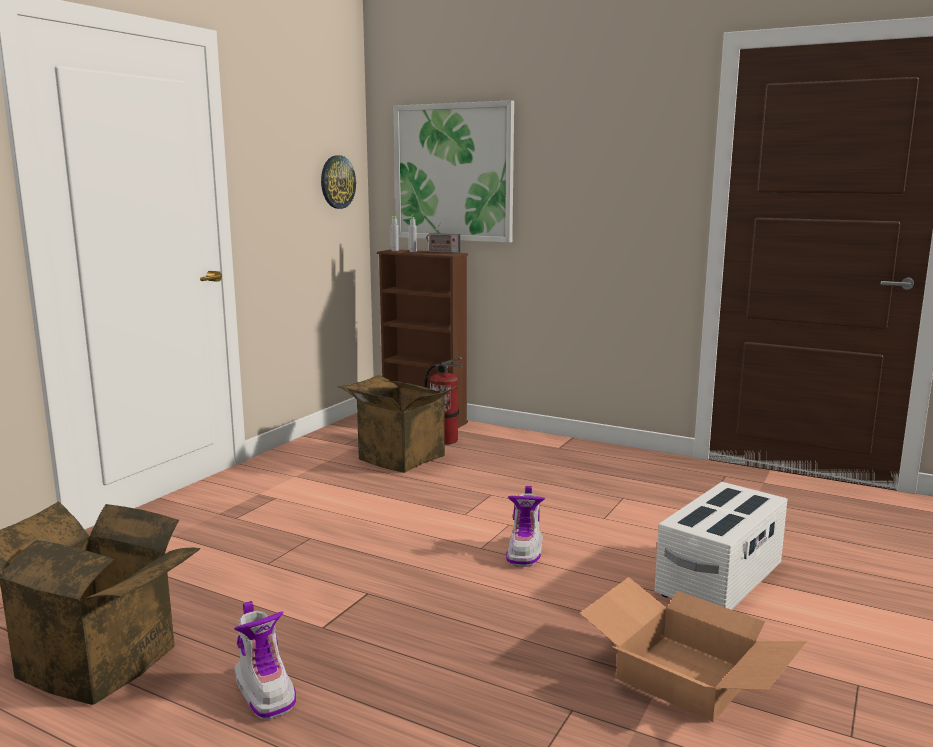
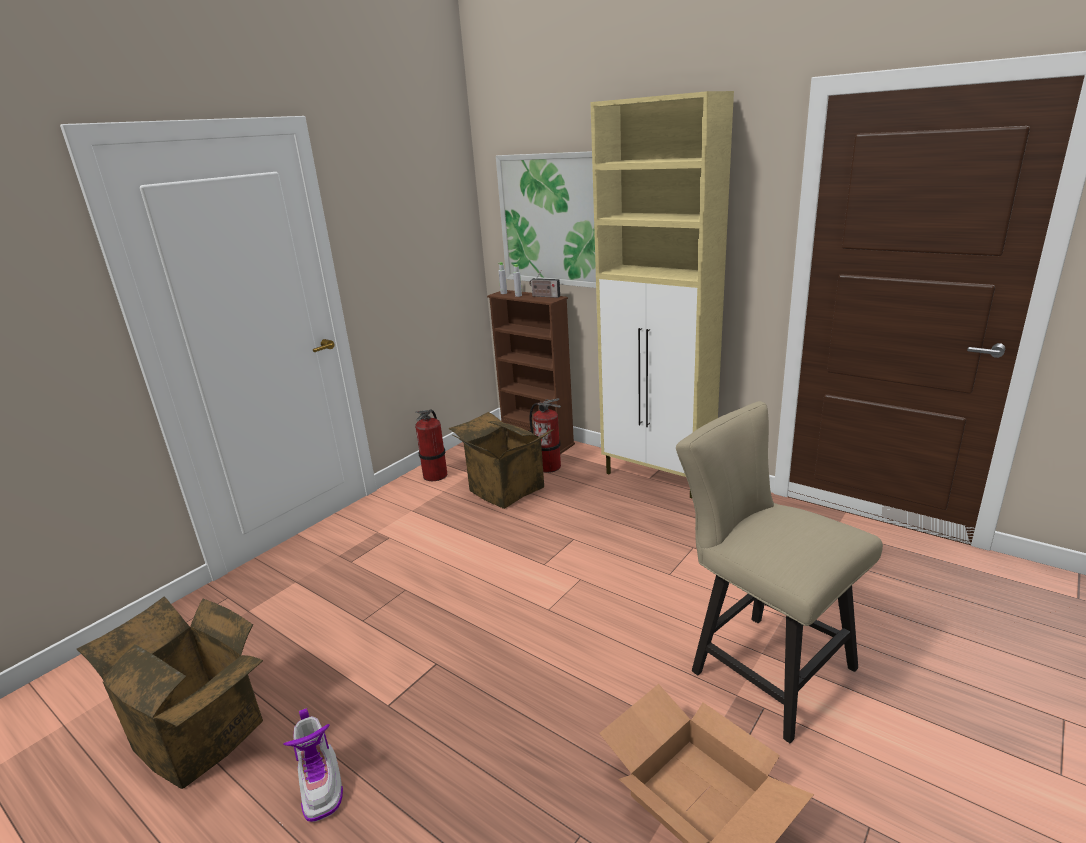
camera: 10 degrees right, 10 degrees up
(314, 448) = (436, 475): none -> fire extinguisher
(337, 182) = (447, 233): wall clock -> none
(525, 552) = (586, 616): boot -> none
(569, 447) = (658, 477): none -> beige cabinet
(720, 580) = (761, 665): white storage box -> beige chair

